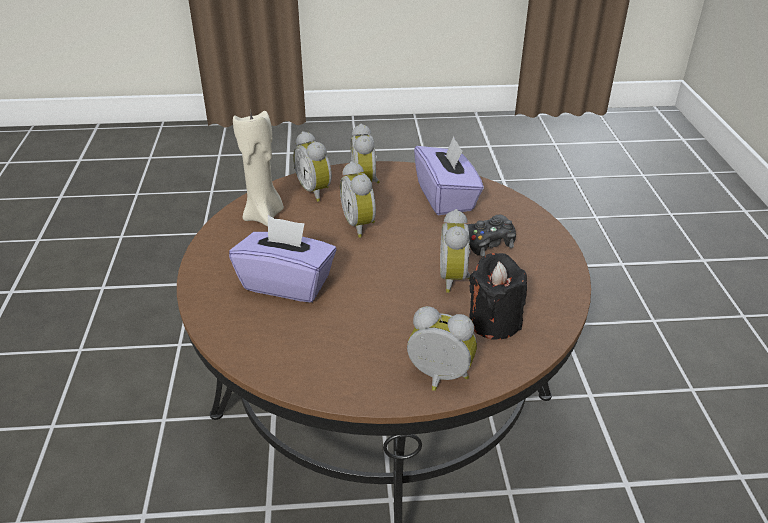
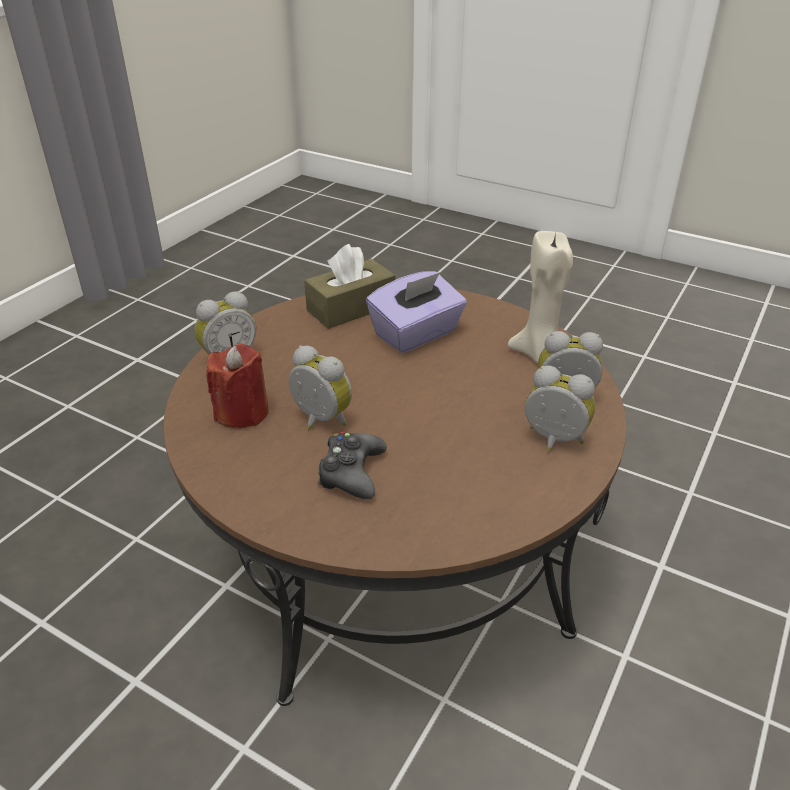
camera: 125 degrees right, 0 degrees up
(273, 344) = (351, 308): none -> brown tissue box
(361, 225) = (467, 403): alarm clock -> none
(446, 197) = (467, 490): purple tissue box -> none
(494, 322) = (242, 412): black candle -> red candle

